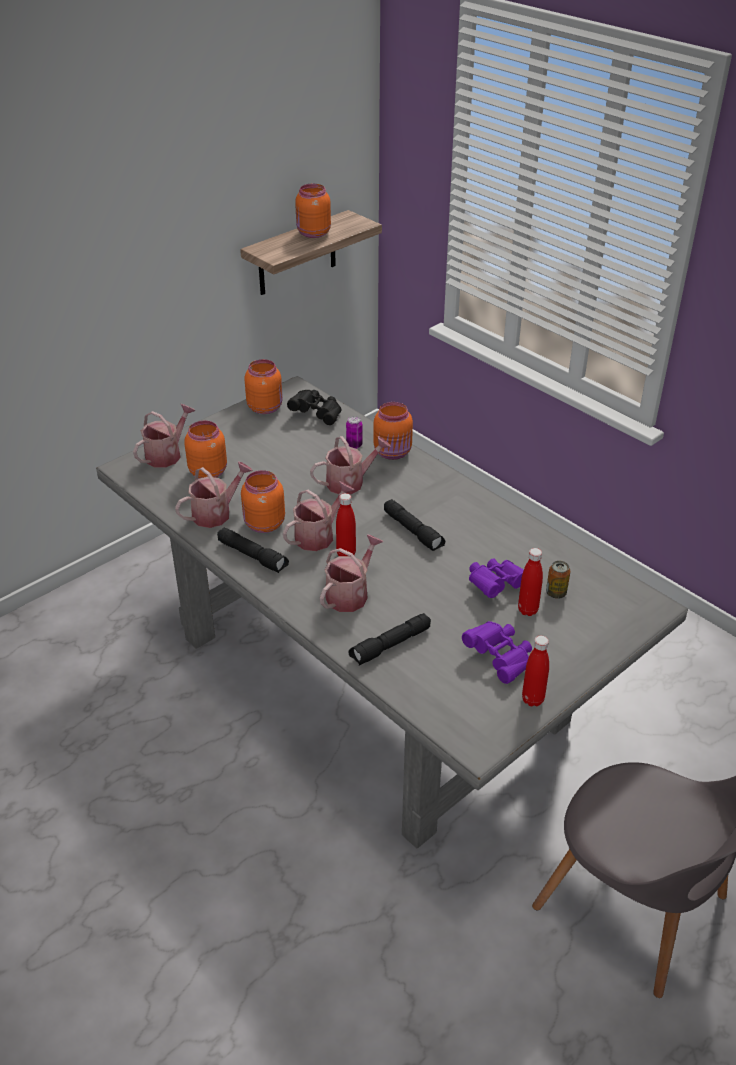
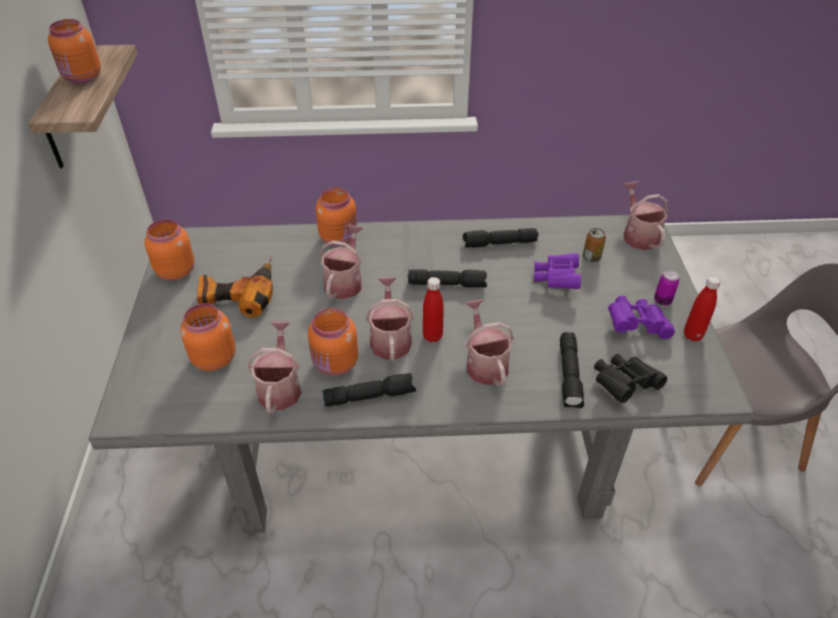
camera: 50 degrees left, 5 degrees up
(167, 454) = (147, 372): watering can -> watering can (638, 235)
(277, 445) = (238, 293): none -> power drill
(317, 414) = (231, 247): black binoculars -> black binoculars (624, 384)
(354, 445) = (301, 252): can -> can (662, 301)
(499, 533) = (499, 244): none -> black flashlight
(527, 610) = (596, 281): red bottle -> none

